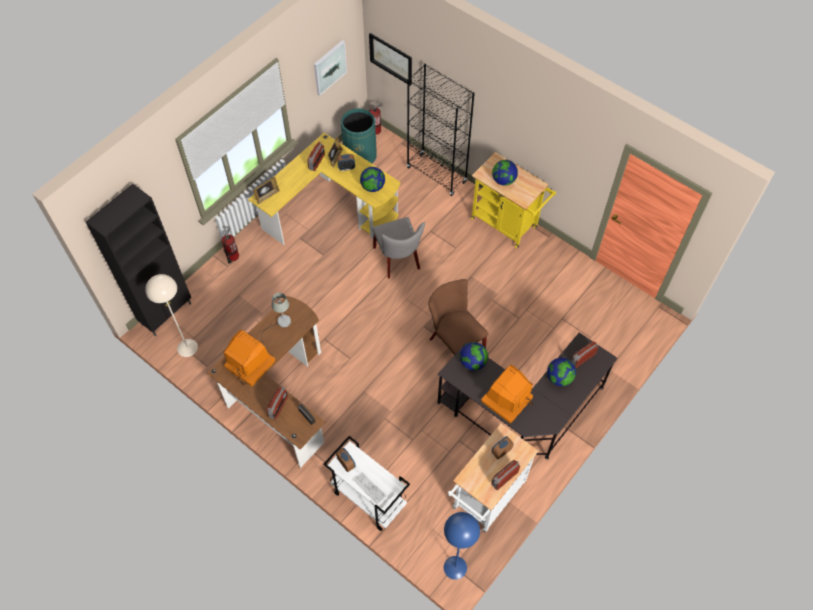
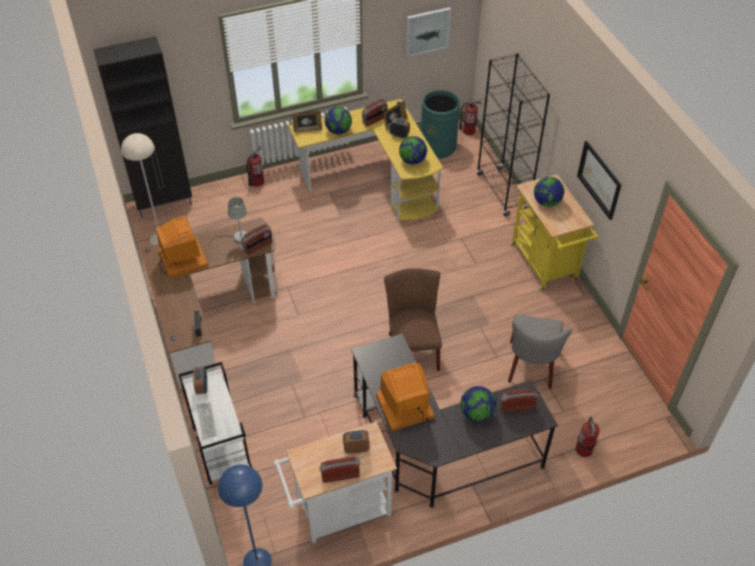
camera: 30 degrees right, 10 degrees down
(278, 407) = (179, 307): radio -> radio (258, 246)
(391, 58) = (495, 46): picture -> picture (599, 179)
(398, 260) = (409, 250): grey chair -> grey chair (531, 368)
(473, 362) = (394, 355): globe -> globe (338, 131)
(620, 359) = (584, 449): none -> fire extinguisher

